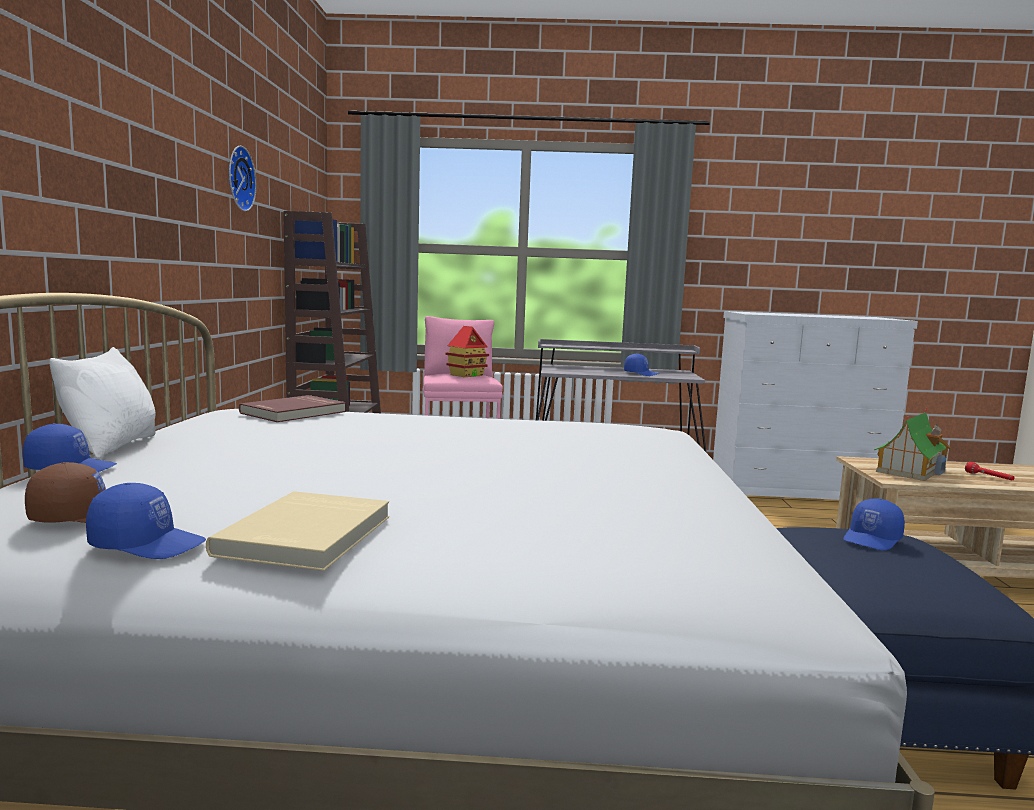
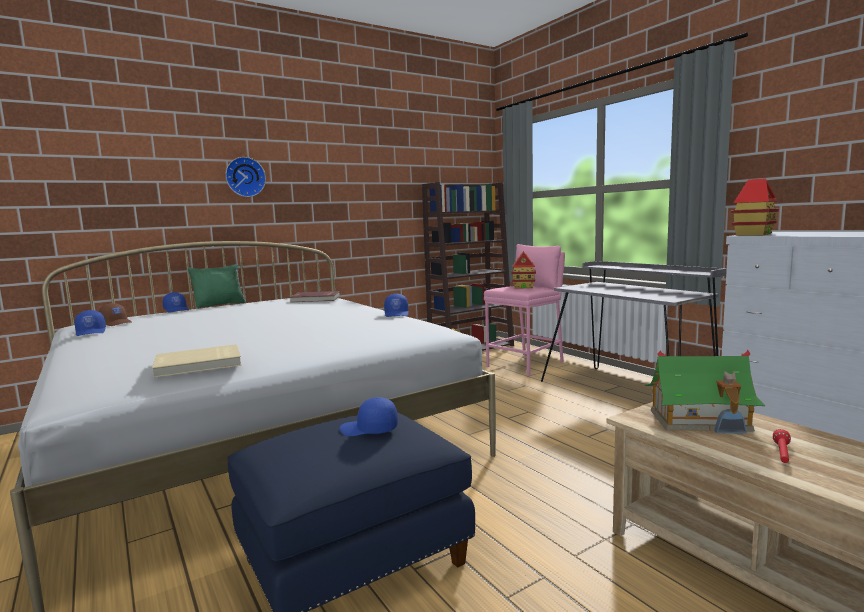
camera: 55 degrees right, 0 degrees up
(111, 446) = (220, 305): white pillow -> green pillow
(237, 178) = (369, 172): wall clock -> wall clock (245, 177)
(309, 535) = (111, 338): beige book -> beige book (198, 364)
(641, 374) = (637, 293): blue cap -> blue cap (397, 314)
(755, 313) = (753, 234): none -> toy house

